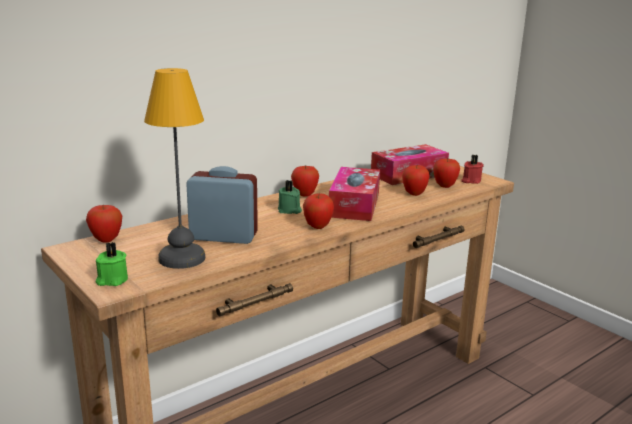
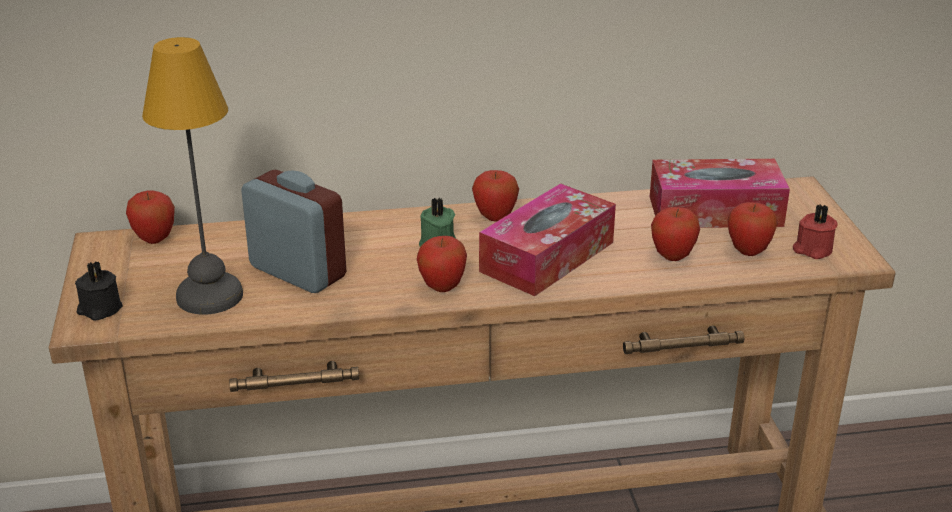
camera: 30 degrees right, 10 degrees up
(112, 280) = (99, 309): green candle -> black candle

